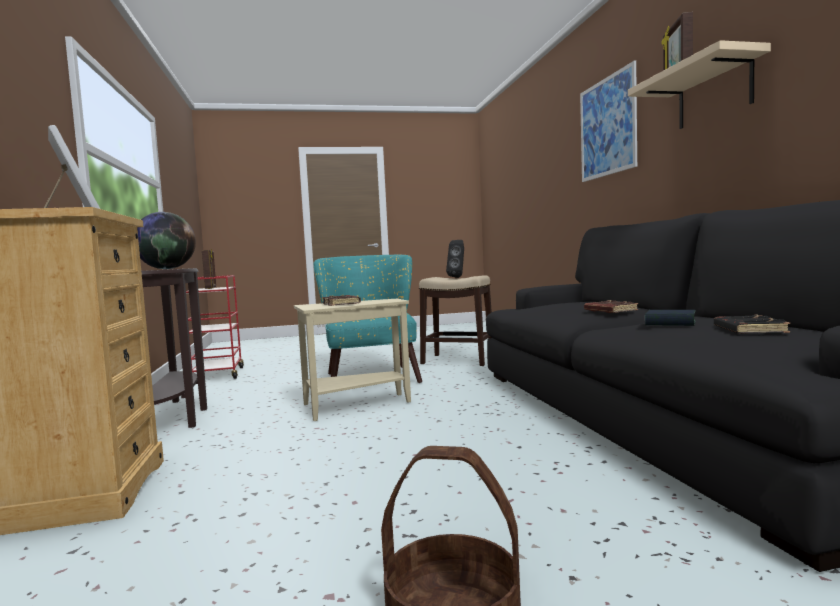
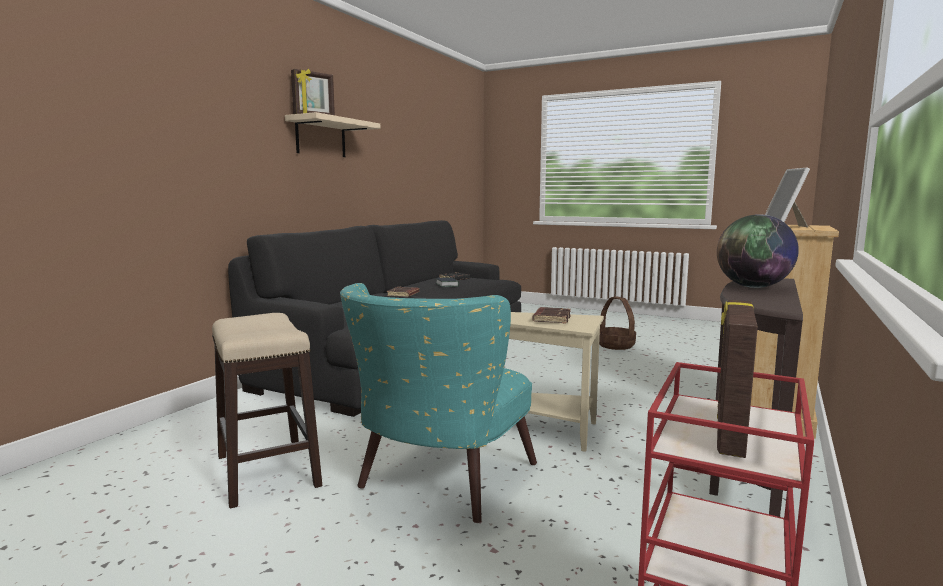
camera: 140 degrees left, 5 degrees up
(458, 277) = (238, 329): black speaker -> none
(607, 127) = (199, 110): picture -> none

